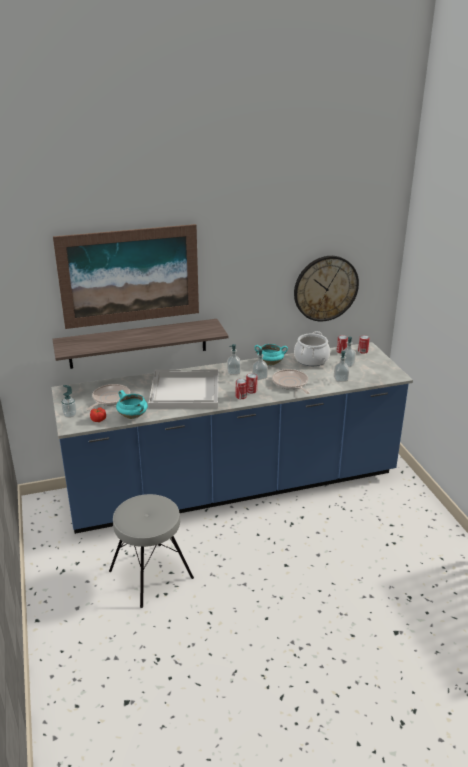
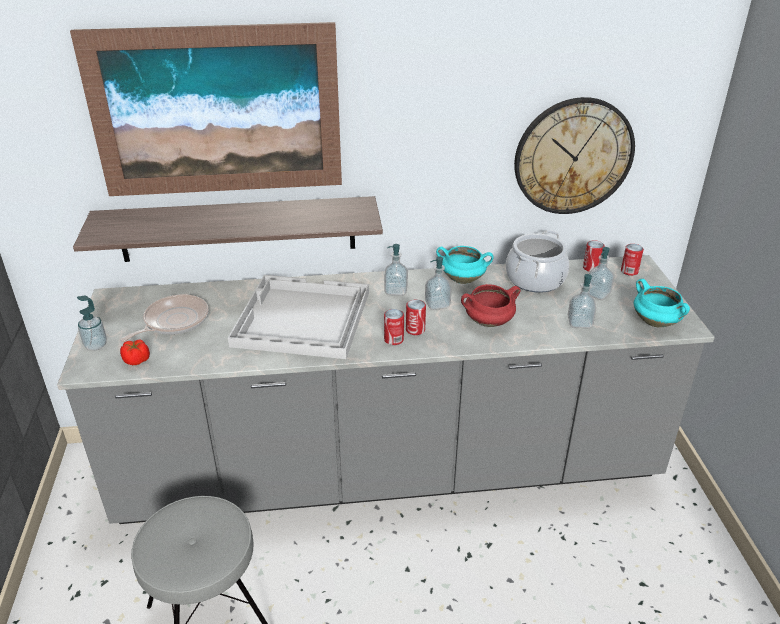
camera: 10 degrees right, 5 degrees up
(133, 416) = (197, 359): turquoise cooking pot -> turquoise cooking pot (656, 322)
(234, 486) = (390, 469): blue counter -> grey counter
(290, 383) = (488, 322): frying pan -> red cooking pot

